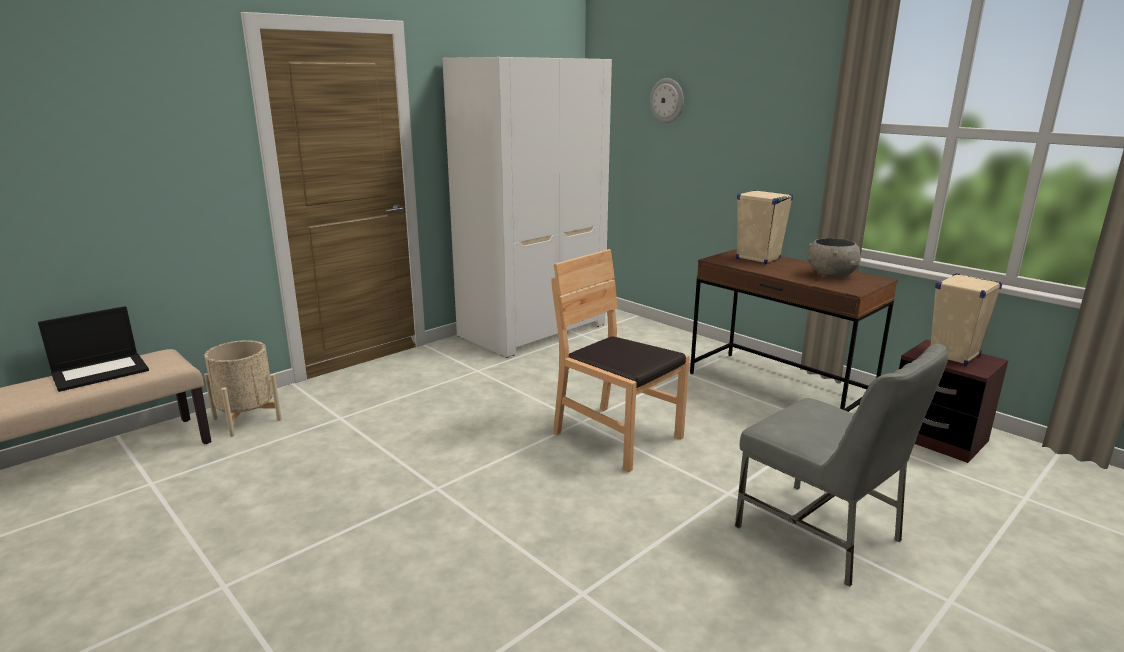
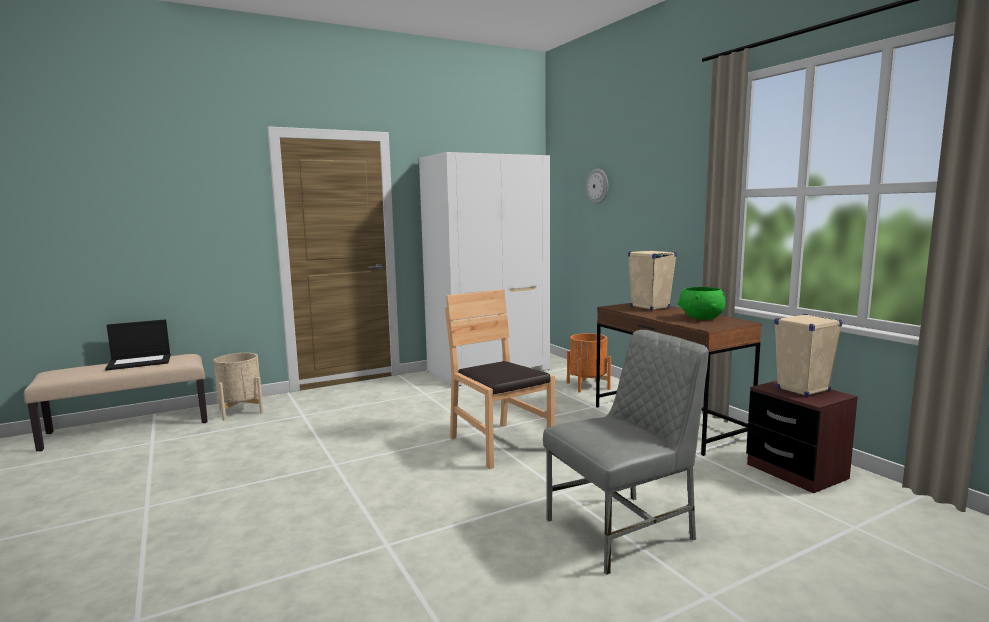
camera: 15 degrees right, 10 degrees down
(662, 344) = (588, 386): none -> orange planter
(820, 533) = (623, 530): grey chair -> grey chair turned 90 degrees counterclockwise
(831, 275) = (701, 318): grey bowl -> green bowl

